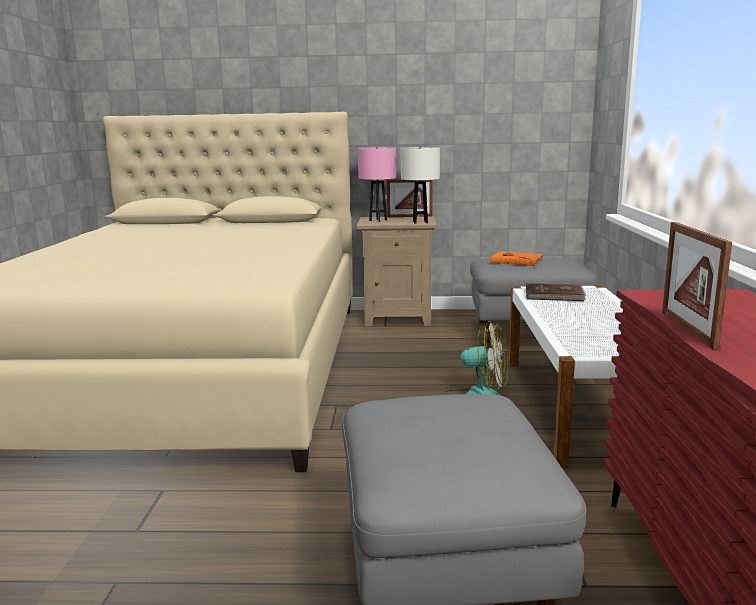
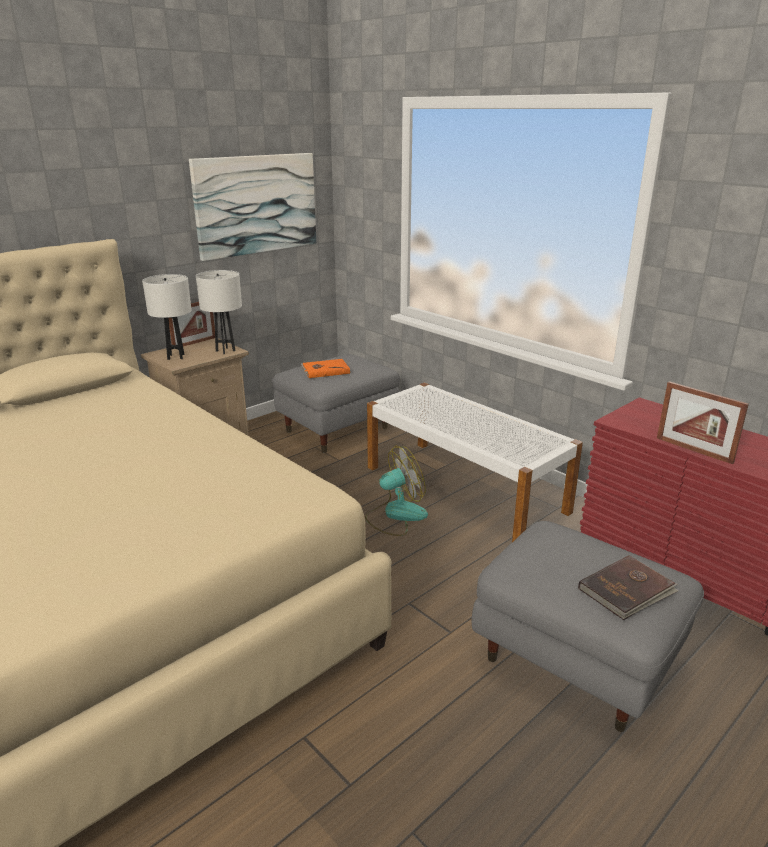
camera: 45 degrees left, 10 degrees up
(378, 220) = (176, 357): pink table lamp -> white table lamp
(496, 95) = (256, 204): none -> picture
(554, 295) = (415, 405): brown book -> brown book (627, 590)

